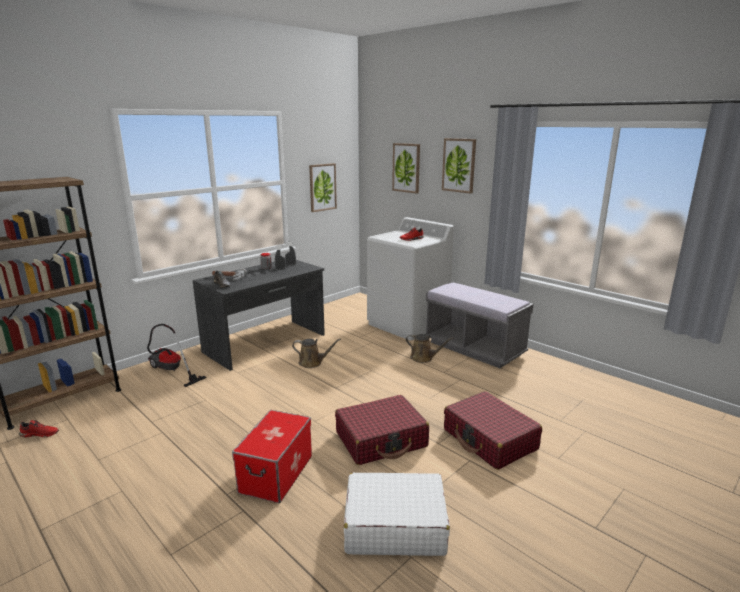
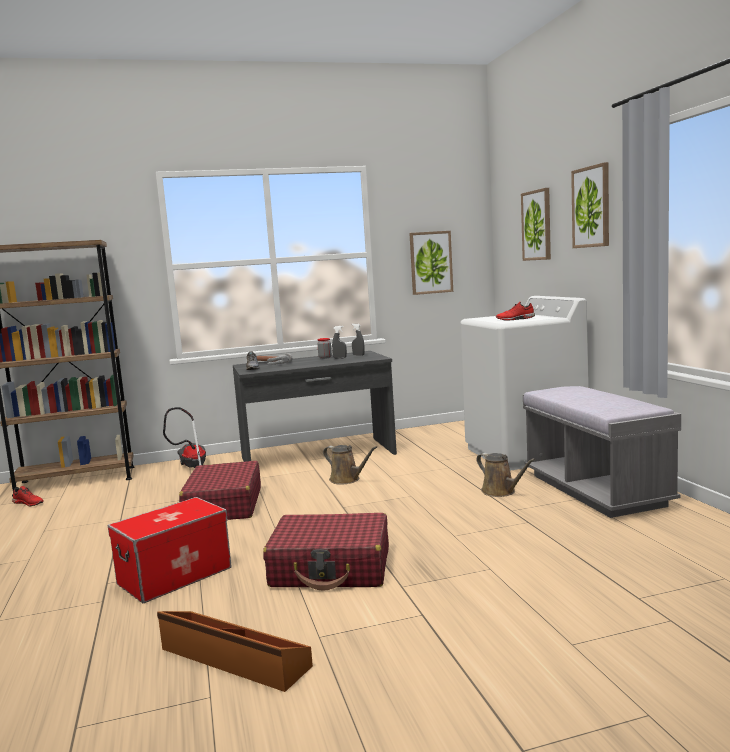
camera: 30 degrees right, 10 degrees down
(394, 525) = (233, 658): white suitcase -> brown storage box
(489, 440) = (483, 598): red suitcase -> red suitcase (223, 505)

